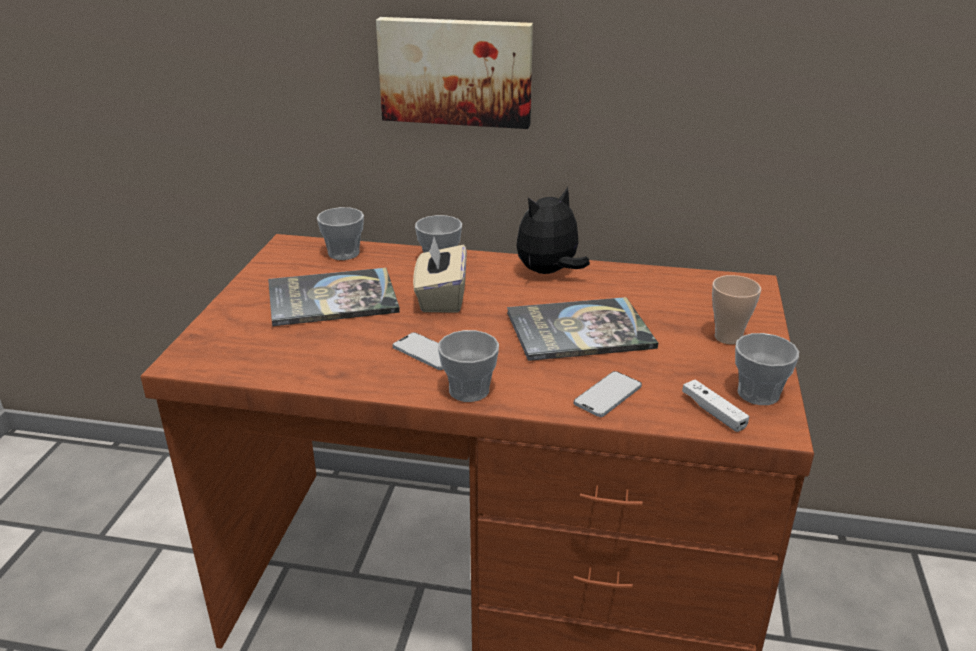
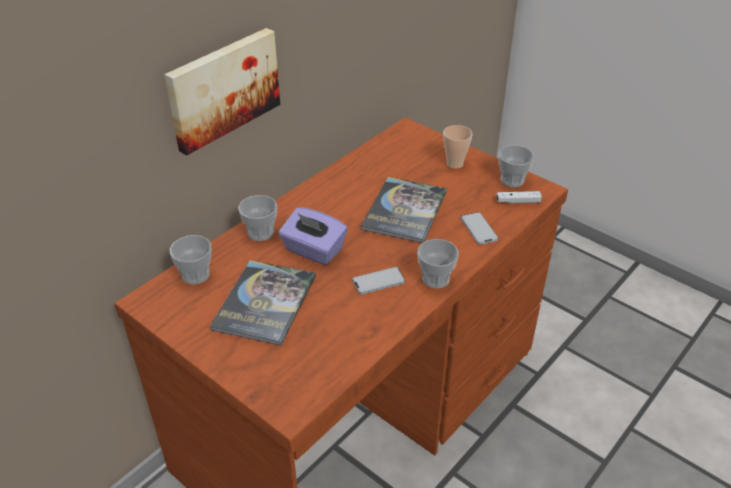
camera: 60 degrees left, 10 degrees up
(441, 298) = (313, 250): beige tissue box -> purple tissue box
(549, 272) = (323, 192): plush toy -> none

